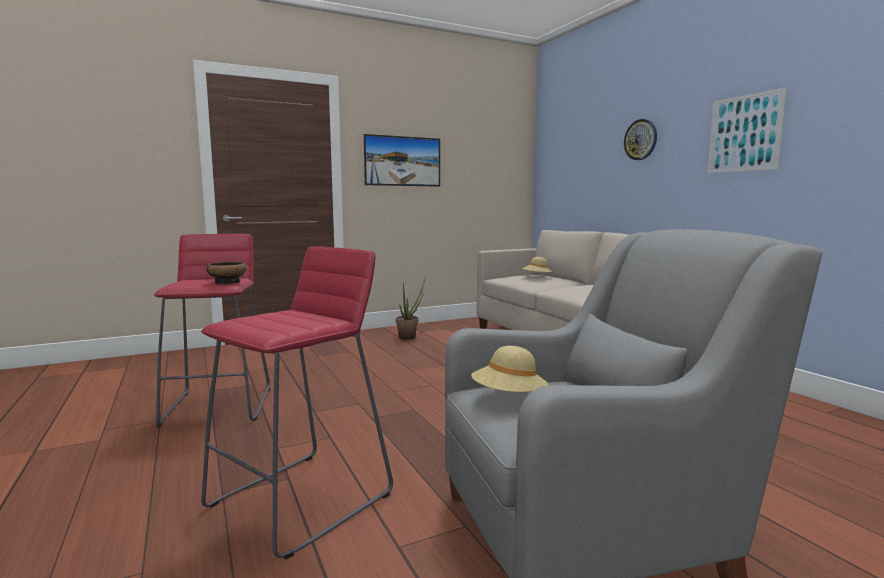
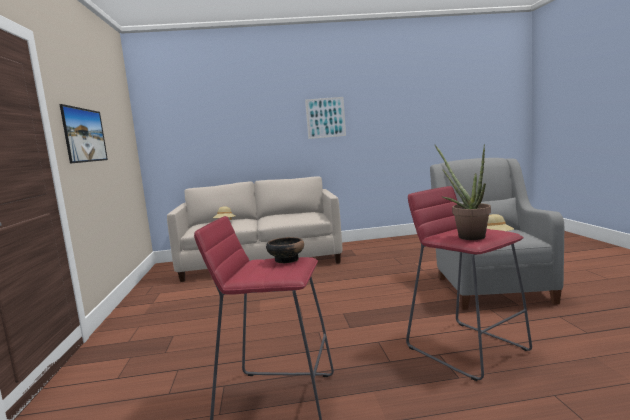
camera: 70 degrees left, 0 degrees up
(409, 336) = (161, 308): potted plant -> potted plant (466, 236)
(641, 139) = (255, 118): wall clock -> none

